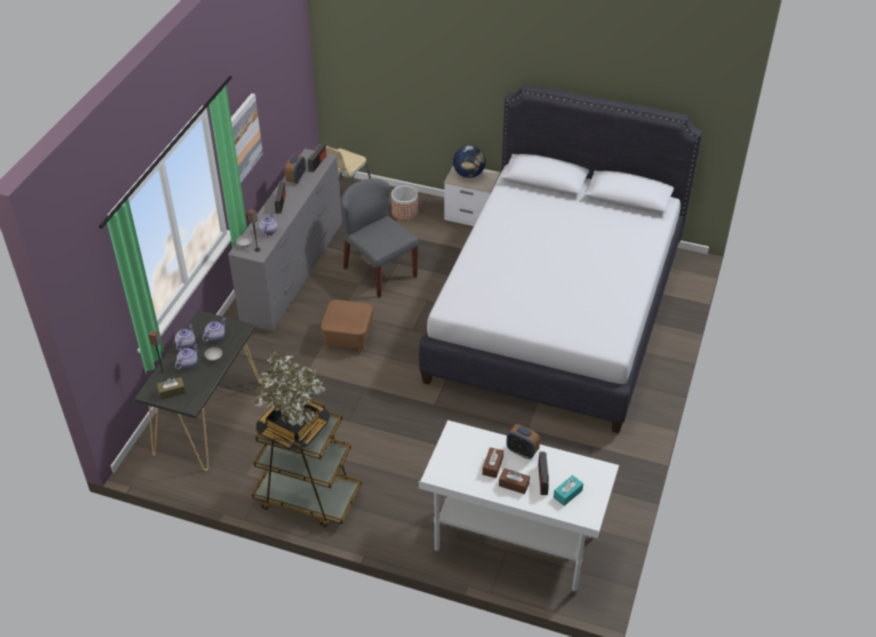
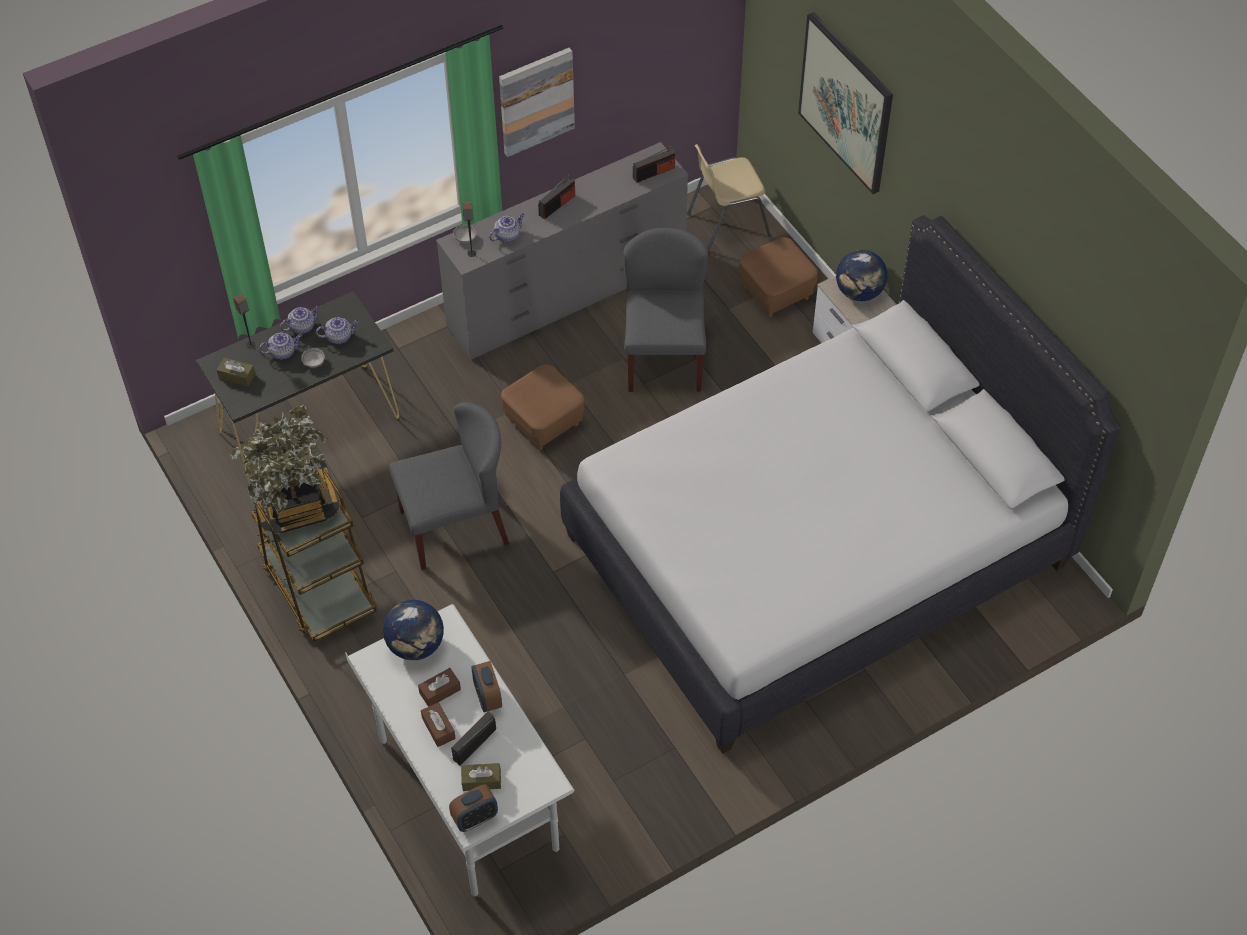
camera: 40 degrees right, 10 degrees up
(296, 178) = (608, 181): alarm clock -> alarm clock (475, 818)
(355, 417) = (455, 526): none -> grey chair
(405, 212) = (776, 292): planter -> brown ottoman
(420, 58) = (846, 102): none -> picture
(452, 453) = (416, 645): none -> globe
(567, 494) = (481, 780): turquoise tissue box -> brown tissue box

